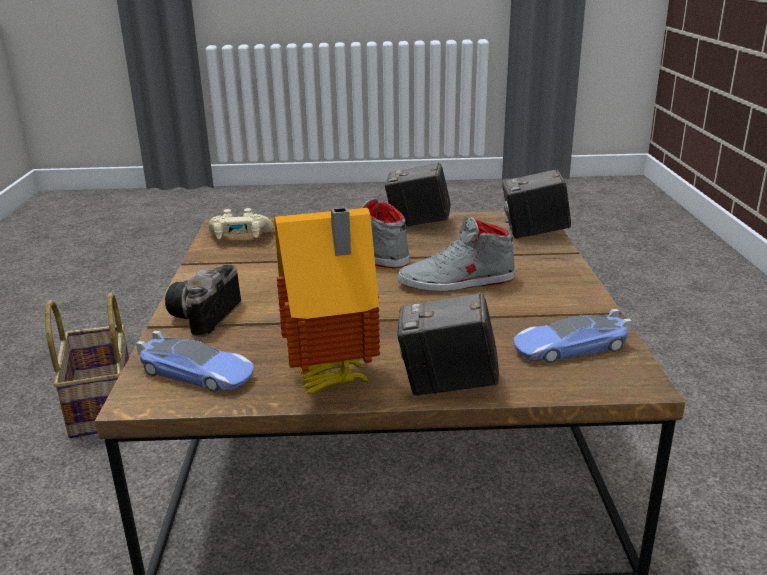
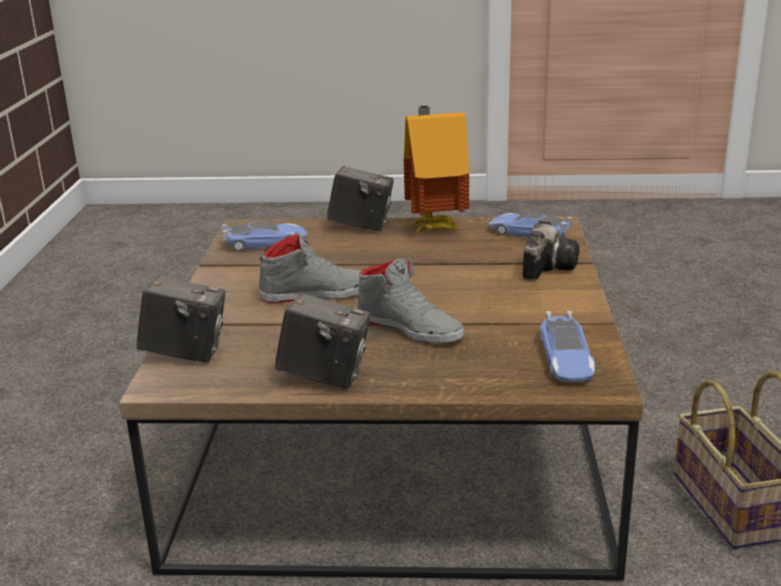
camera: 175 degrees left, 0 degrees up
(240, 238) = (566, 359): beige game controller -> toy car

